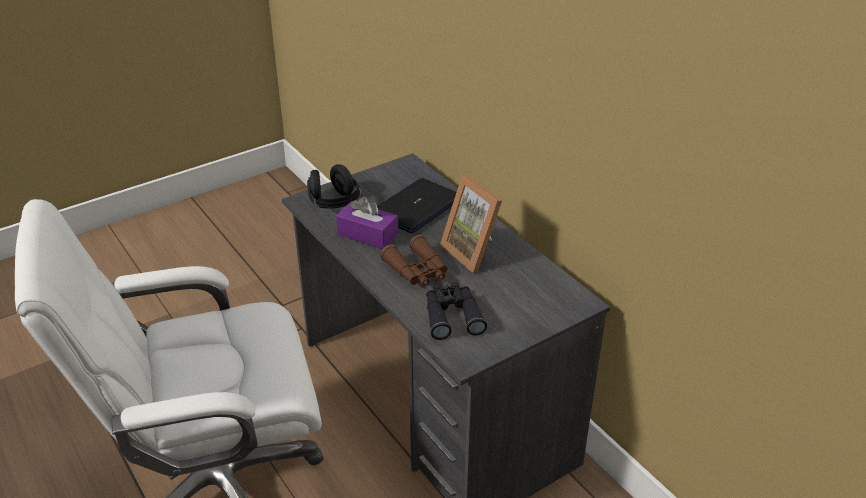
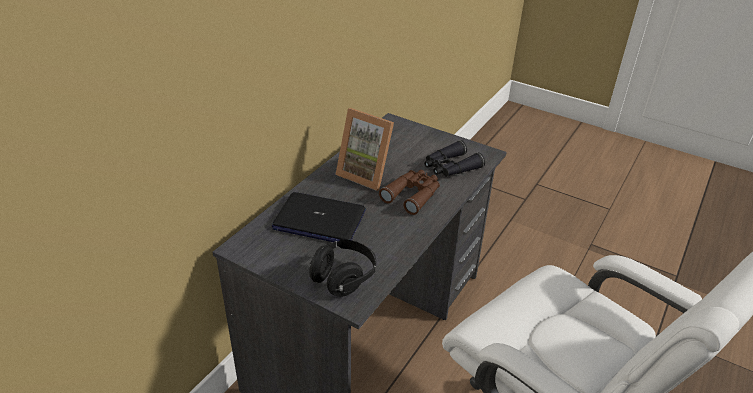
camera: 115 degrees left, 0 degrees up
(368, 234) = (382, 237): purple tissue box -> none
(475, 251) = (366, 174): picture frame -> picture frame turned 90 degrees clockwise

